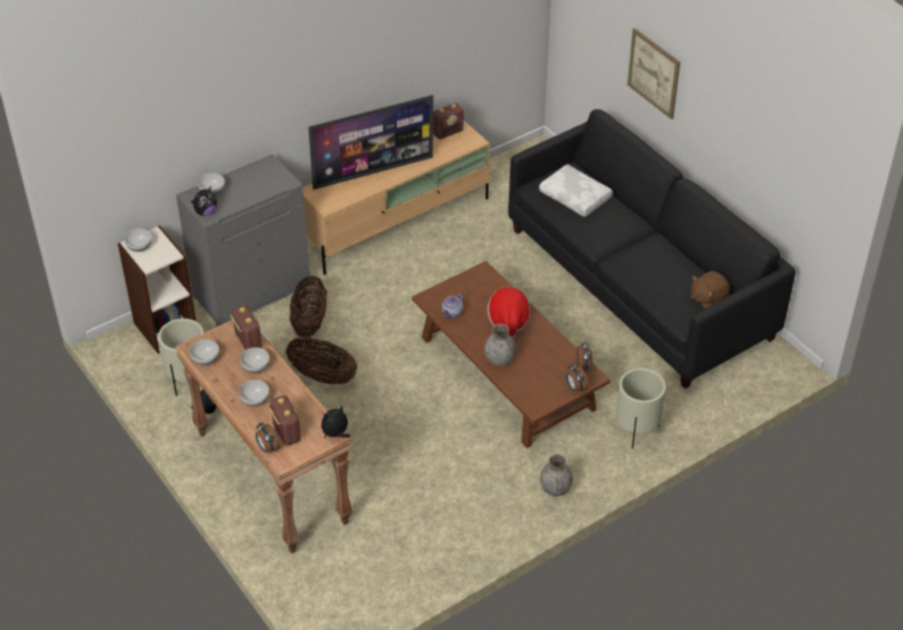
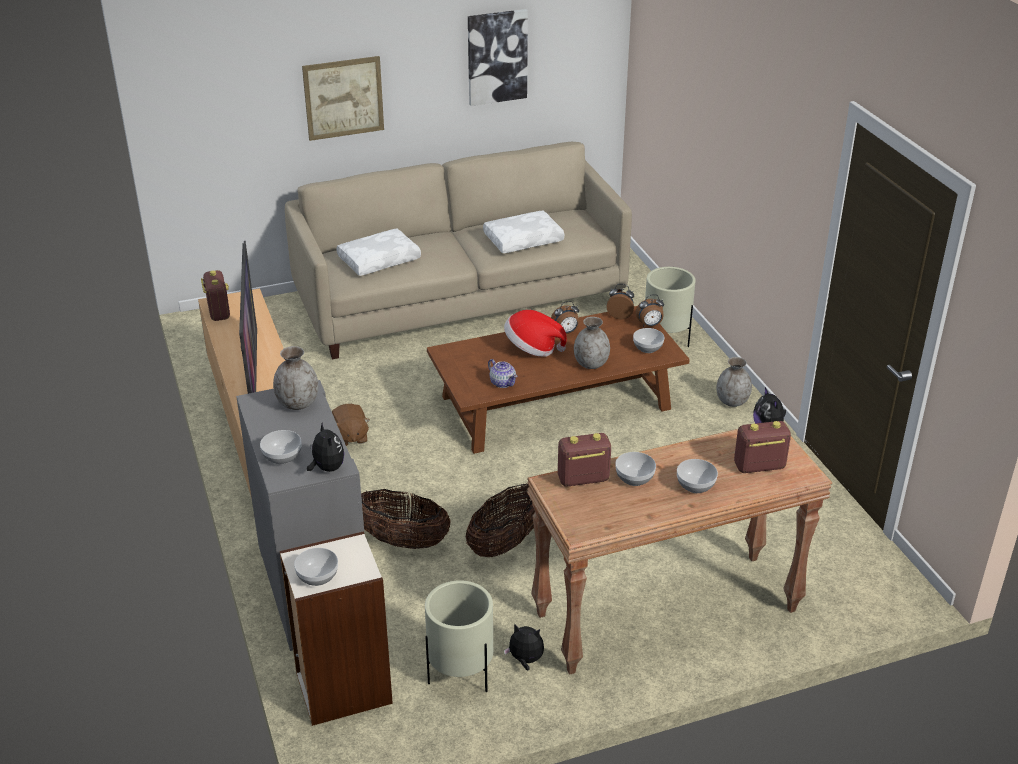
camera: 75 degrees left, 10 degrees down
(205, 358) = (605, 521): bowl -> bowl (647, 348)
(268, 448) = (784, 485): alarm clock -> alarm clock (565, 332)
(271, 182) = (297, 403): none -> grey vase
(639, 283) = (460, 298): black sofa -> beige sofa
(653, 274) = (523, 239): none -> white pillow
(707, 298) = (570, 220): brown plush toy -> brown plush toy (350, 437)
(756, 133) = (497, 57): none -> picture

